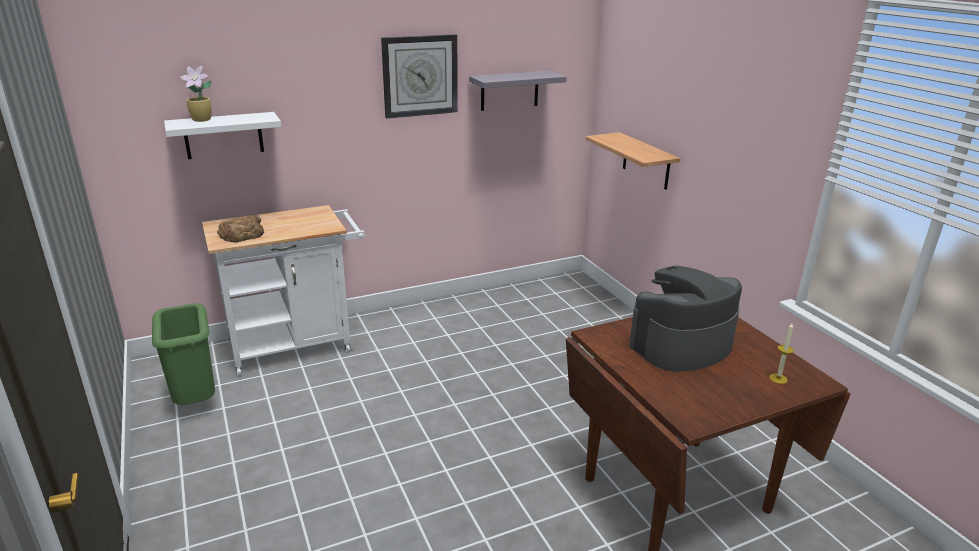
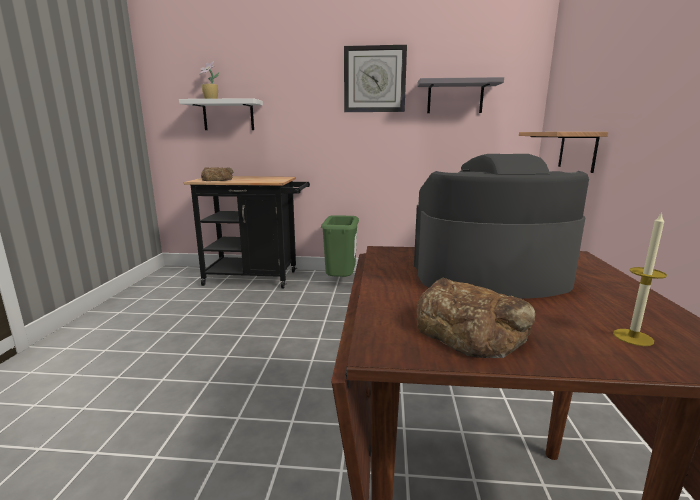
camera: 30 degrees right, 10 degrees down
(197, 402) = (162, 293): green trash can -> green trash can (341, 281)
(298, 345) = (257, 278): white cart -> black cart
(713, 397) = (471, 329): none -> bread

